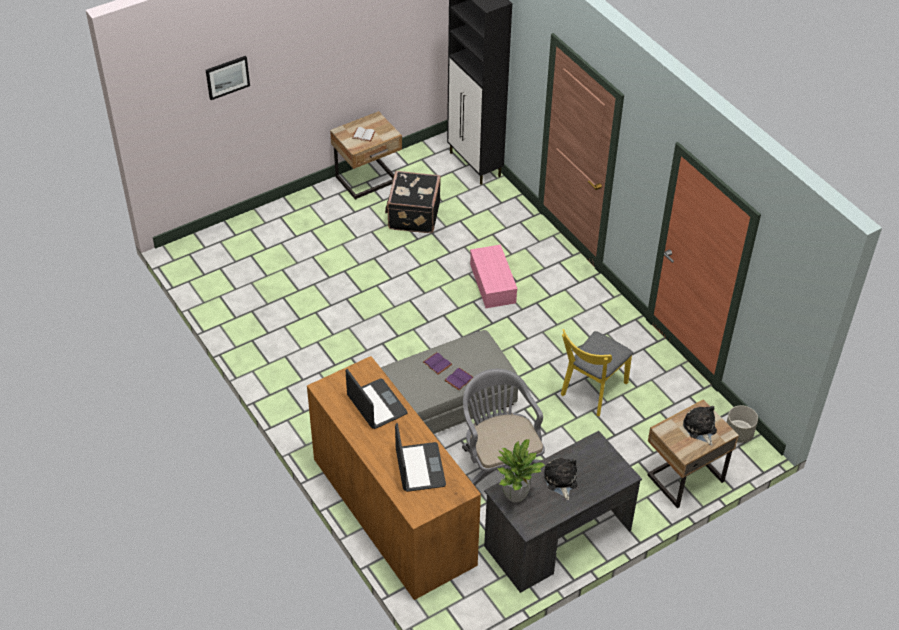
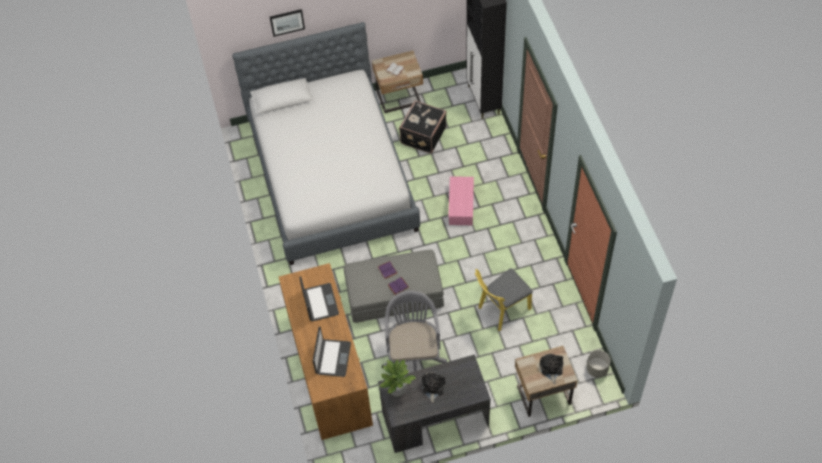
camera: 20 degrees right, 10 degrees up
(311, 281) = (331, 175): none -> bed

